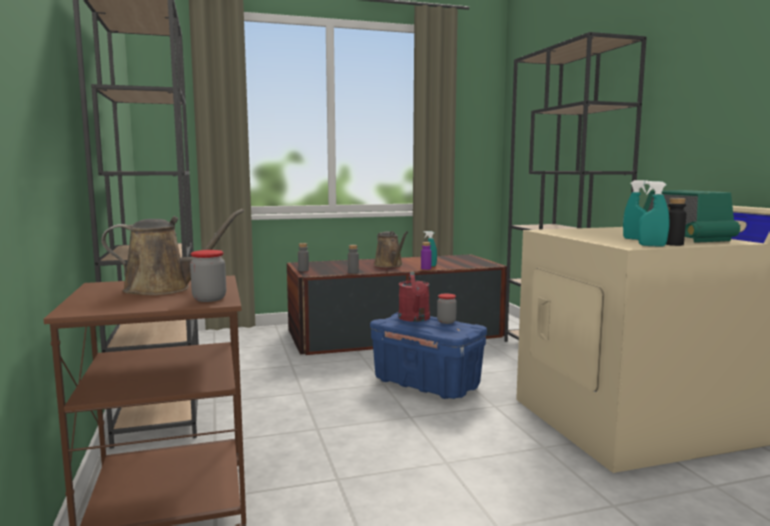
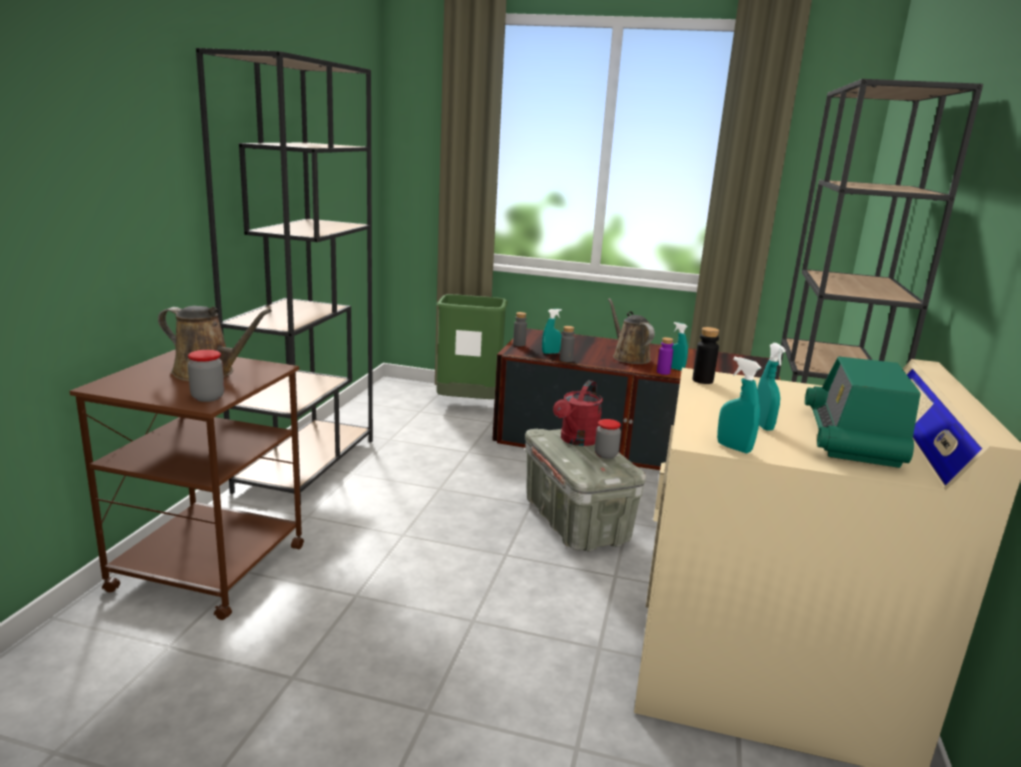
camera: 30 degrees right, 10 degrees up
(249, 337) = (468, 405): none -> green trash can
(335, 271) = (550, 353): none -> turquoise spray bottle
(390, 265) = (629, 357): brown watering can -> brown watering can turned 150 degrees clockwise
(425, 384) = (574, 520): blue storage box -> grey storage box
(673, 244) = (777, 453): black bottle -> black bottle (702, 380)

